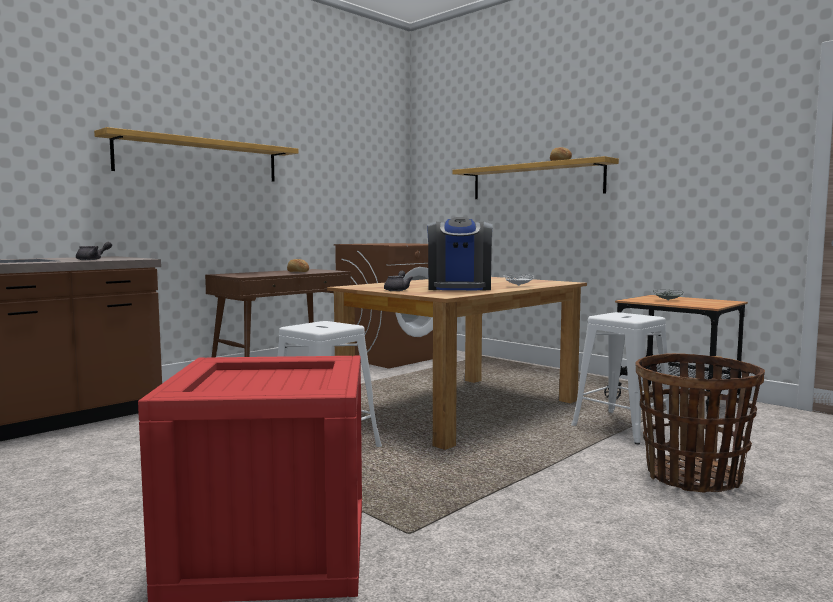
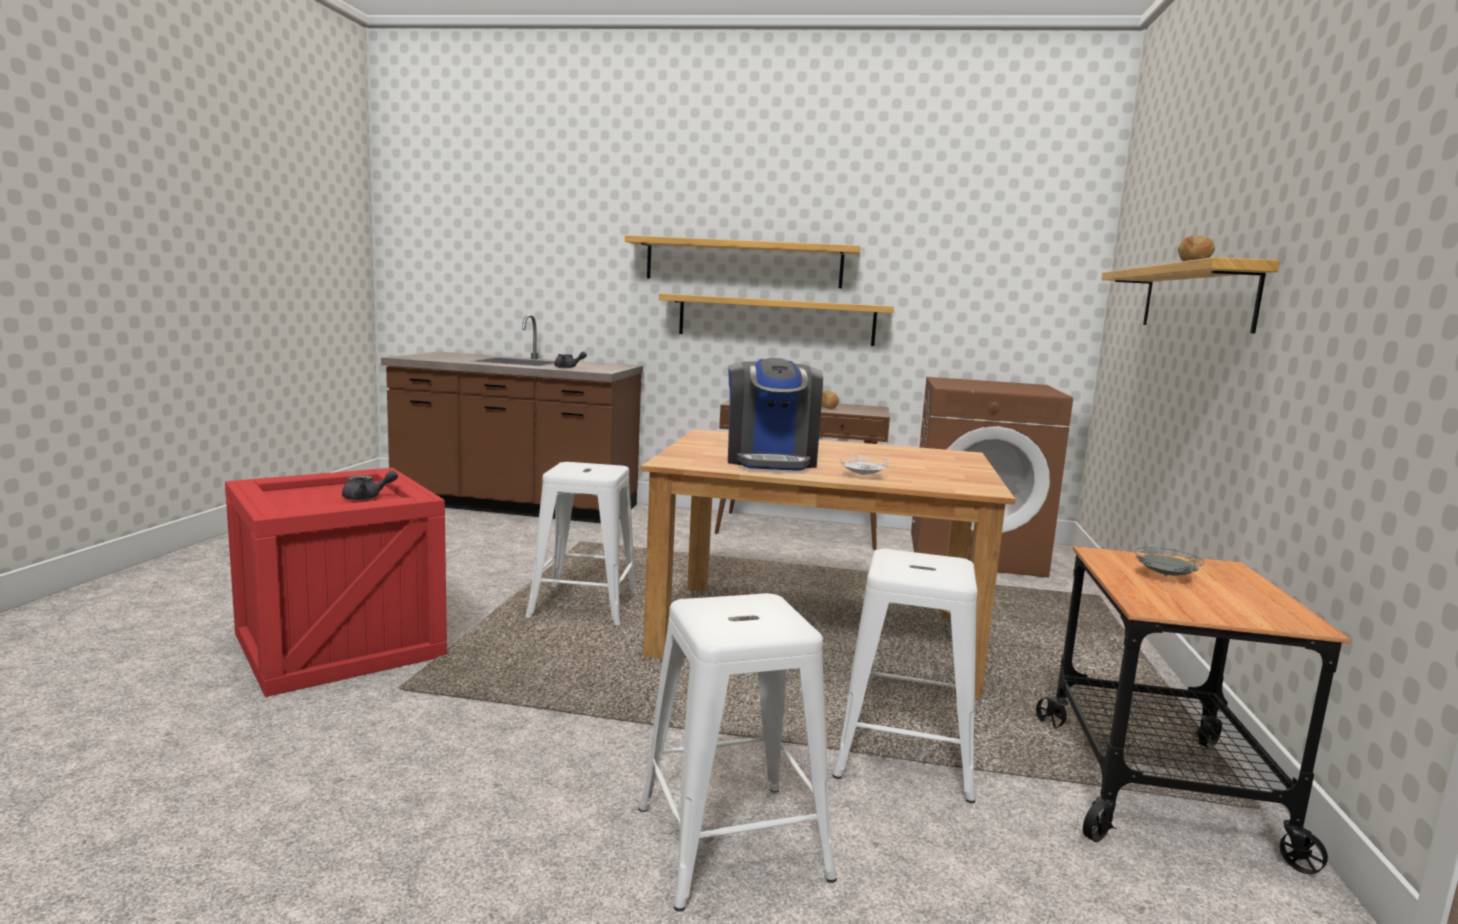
camera: 55 degrees right, 5 degrees up
(229, 207) = (776, 320): none -> shelf
(397, 290) = (701, 446): grey teapot -> grey teapot (367, 497)
(459, 288) = (771, 460): coffee machine -> coffee machine turned 60 degrees counterclockwise
(692, 477) = (731, 842): basket -> white stool

